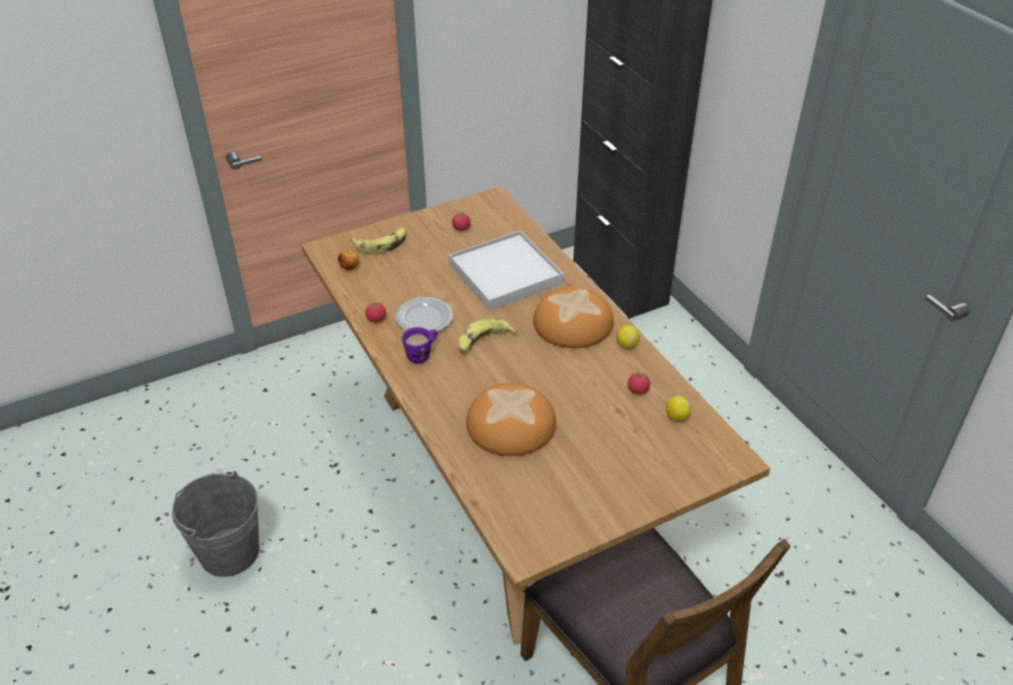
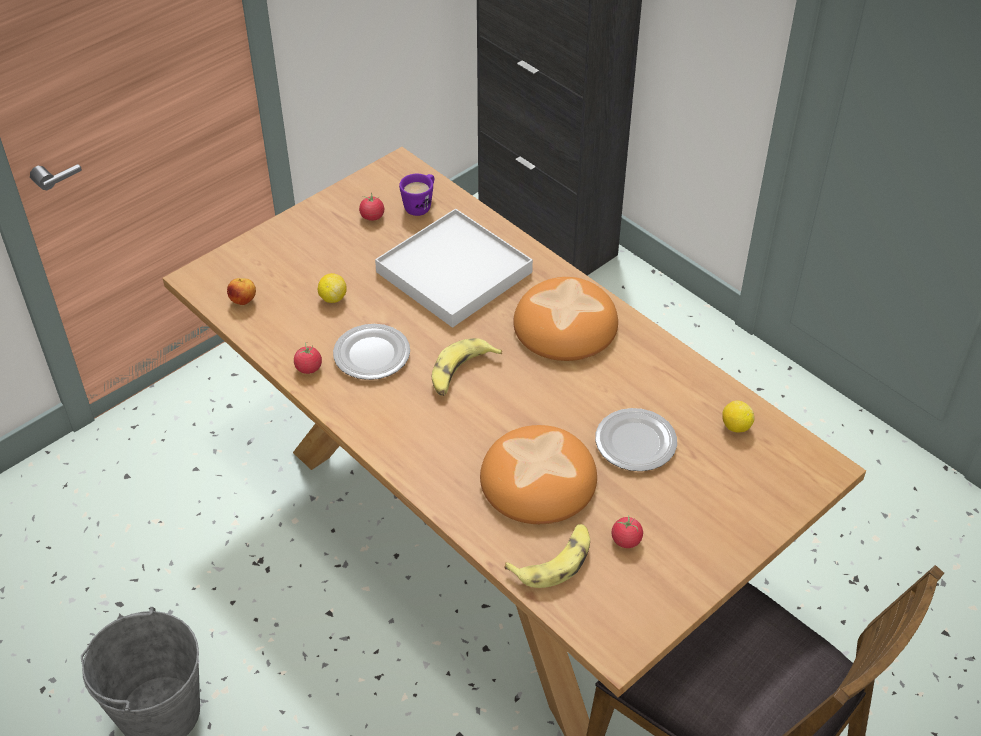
camera: 15 degrees left, 5 degrees up
(381, 244) = (274, 258): banana -> banana (554, 561)
(422, 354) = (389, 406): purple mug -> purple mug (421, 205)
(594, 414) = (636, 443): none -> plate
(627, 345) = (642, 342): lemon -> lemon (333, 298)
(638, 390) = (677, 400): tomato -> tomato (626, 540)

